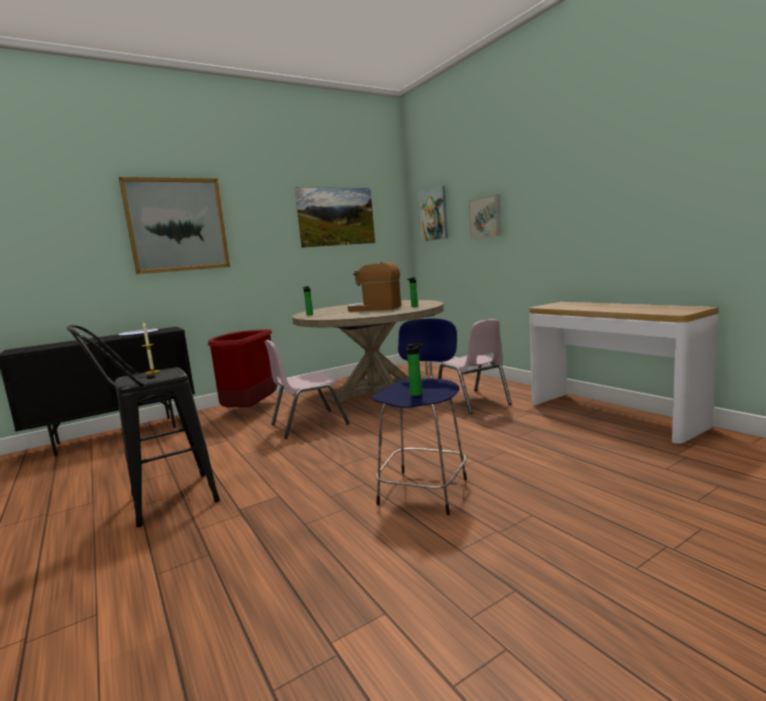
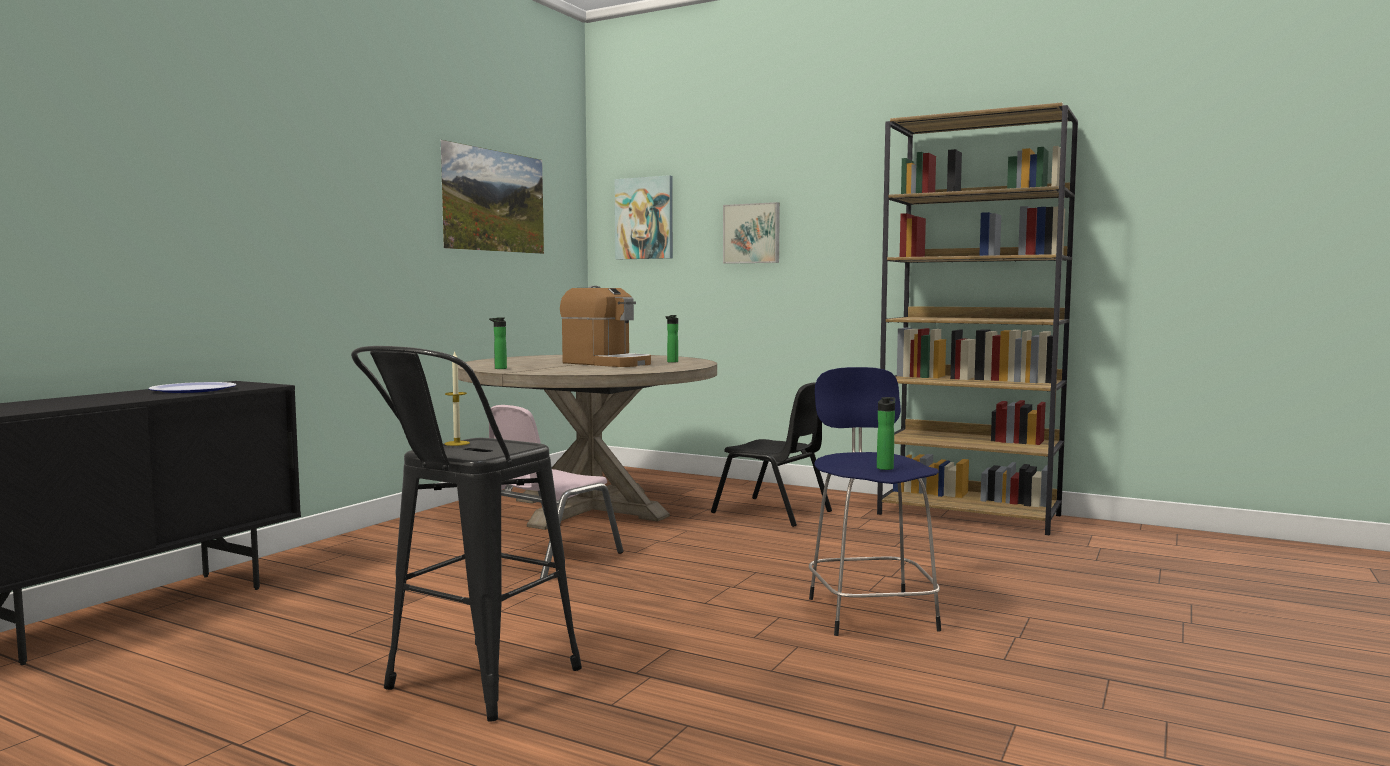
camera: 30 degrees left, 5 degrees down
(177, 225) = (253, 177): picture -> none
(249, 410) = (383, 550): red trash can -> none
(375, 309) = (607, 363): coffee machine -> coffee machine turned 135 degrees counterclockwise
(472, 402) = (772, 512): pink chair -> black chair
(611, 415) = (970, 515): console table -> brown bookcase

